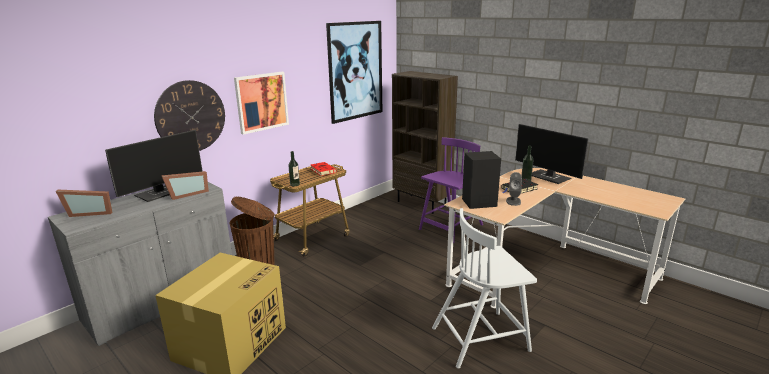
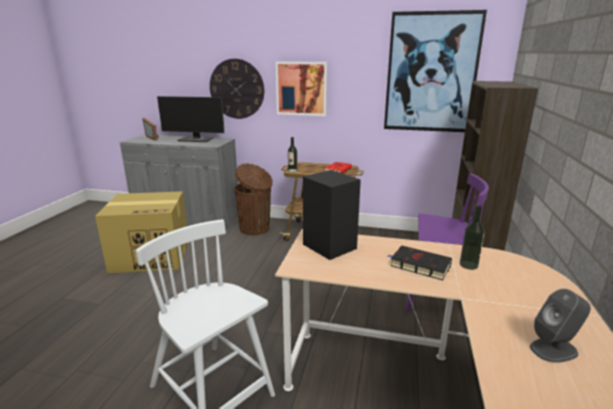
camera: 60 degrees right, 0 degrees up
(187, 194) = (198, 144): picture frame -> none
(513, 201) = (363, 268): grey speaker -> grey speaker (554, 349)
(550, 177) = (520, 284): monitor -> none

